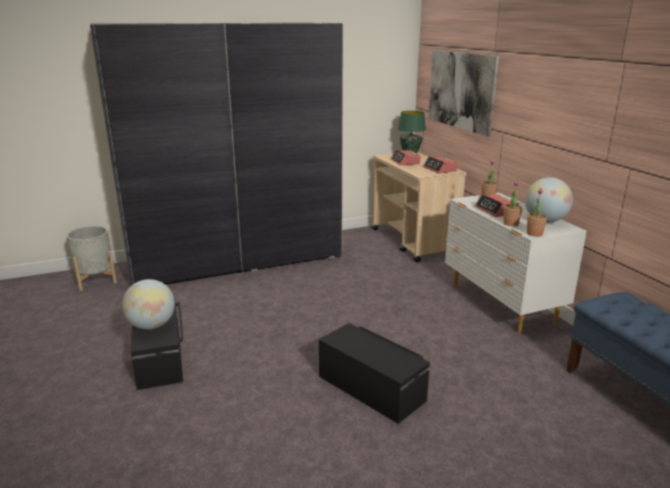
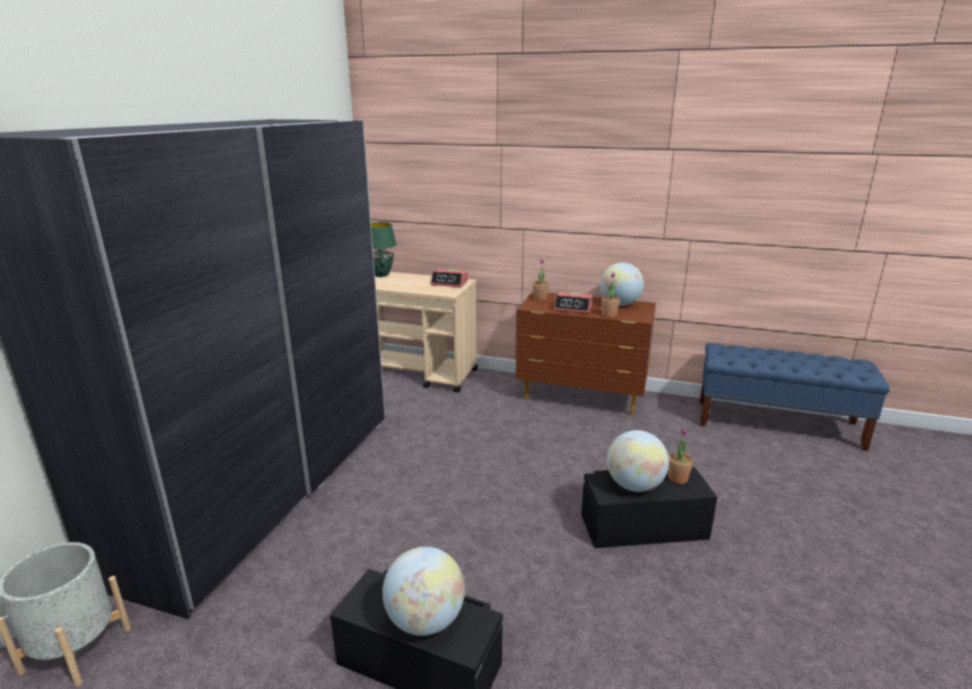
camera: 50 degrees left, 0 degrees up
(362, 345) = (634, 485): none -> globe
(405, 162) = (399, 284): alarm clock -> none
(460, 90) = (448, 191): picture -> none
(501, 304) = (582, 397): white dresser -> brown dresser
(534, 233) = (640, 317): potted plant -> potted plant (677, 478)

